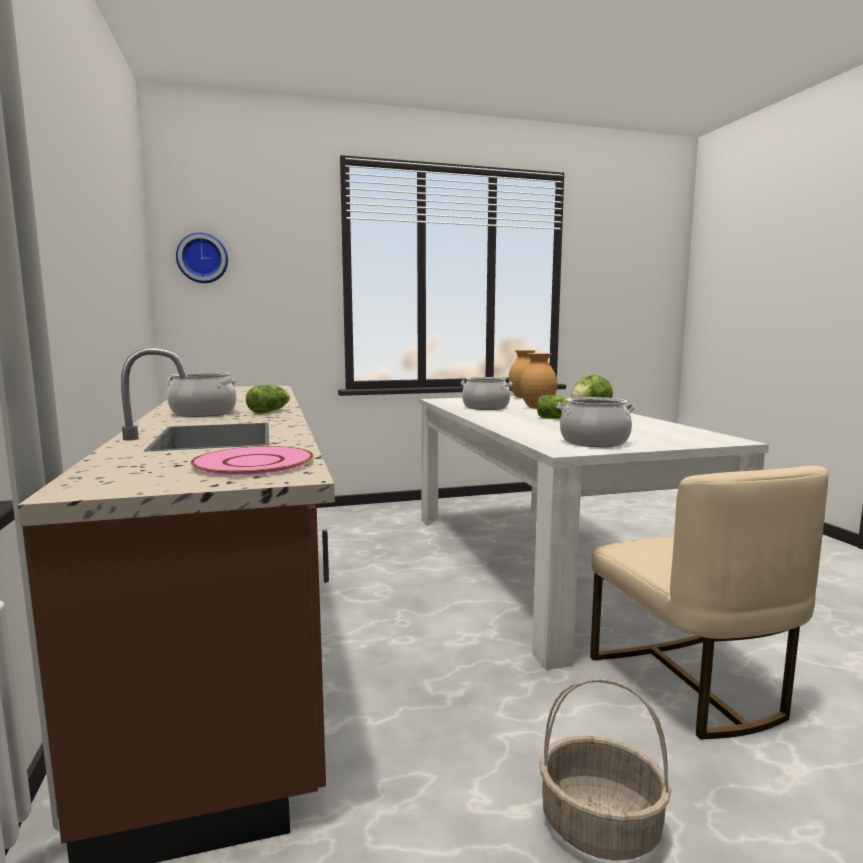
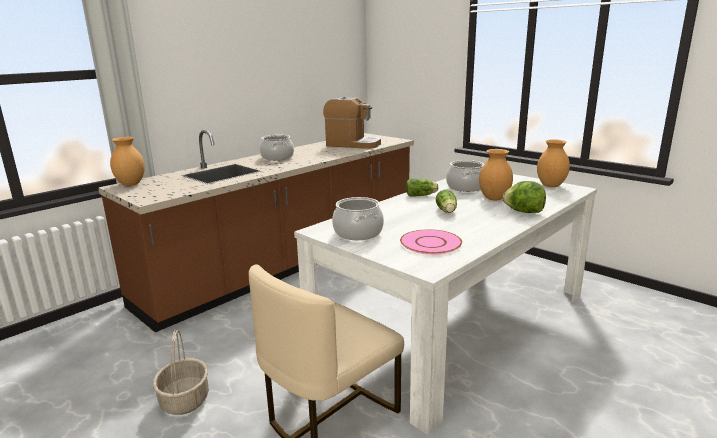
camera: 60 degrees right, 10 degrees up
(96, 479) = (131, 184): none -> brown vase
(202, 258) = (388, 48): wall clock -> none
(238, 394) = (353, 144): none -> coffee machine
(253, 463) = (166, 191): pink plate -> pink plate (430, 243)
(271, 411) = (298, 163): lettuce -> lettuce (422, 195)

